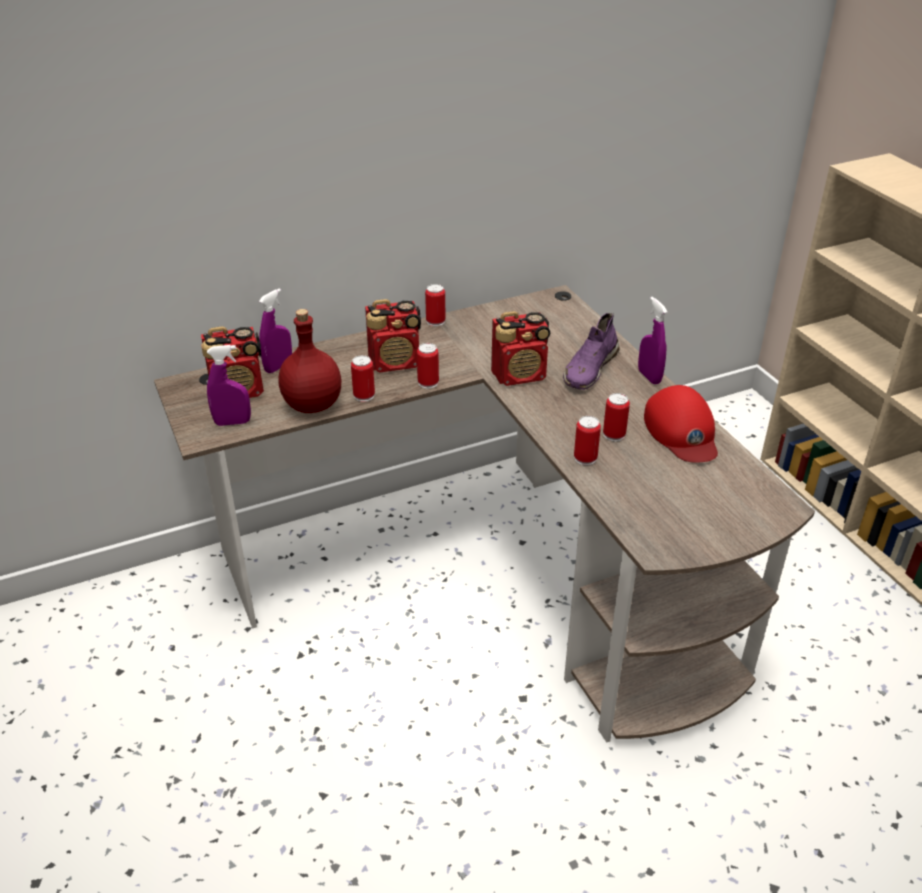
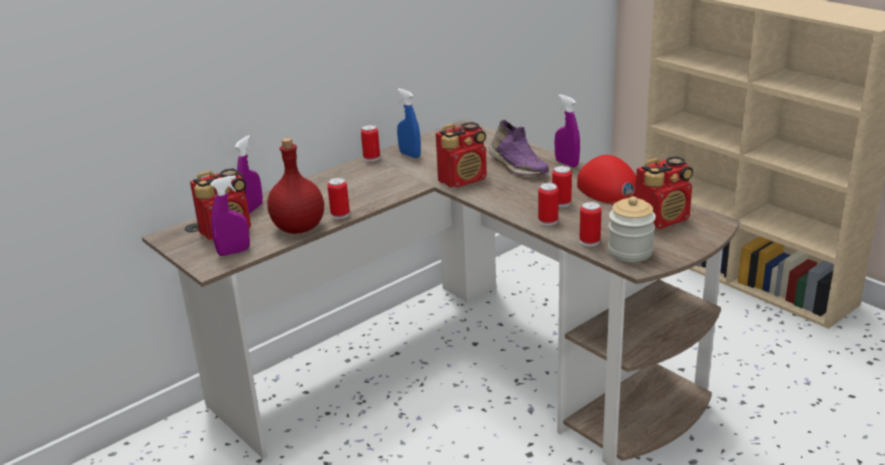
camera: 15 degrees left, 10 degrees down
(395, 363) = (354, 189): radio -> radio (662, 220)
(428, 383) = (390, 197): can -> can (589, 241)
(479, 325) = (409, 155): none -> blue spray bottle
(589, 369) = (517, 166): purple shoe -> purple shoe turned 45 degrees counterclockwise
(657, 527) = (630, 251): none -> jar

